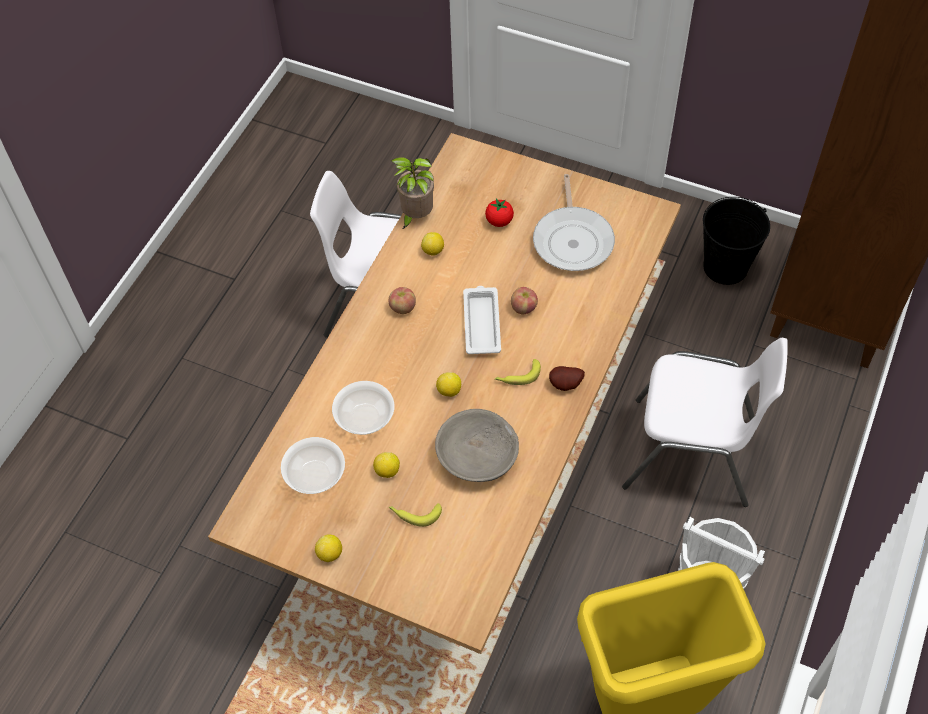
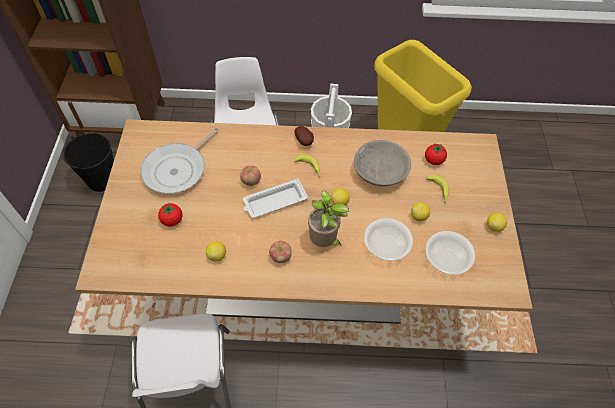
camera: 115 degrees left, 0 degrees up
(415, 216) = (183, 281): potted plant -> potted plant (324, 242)
(467, 533) = (433, 160): none -> tomato
(573, 240) = (178, 169): frying pan -> frying pan turned 150 degrees clockwise

